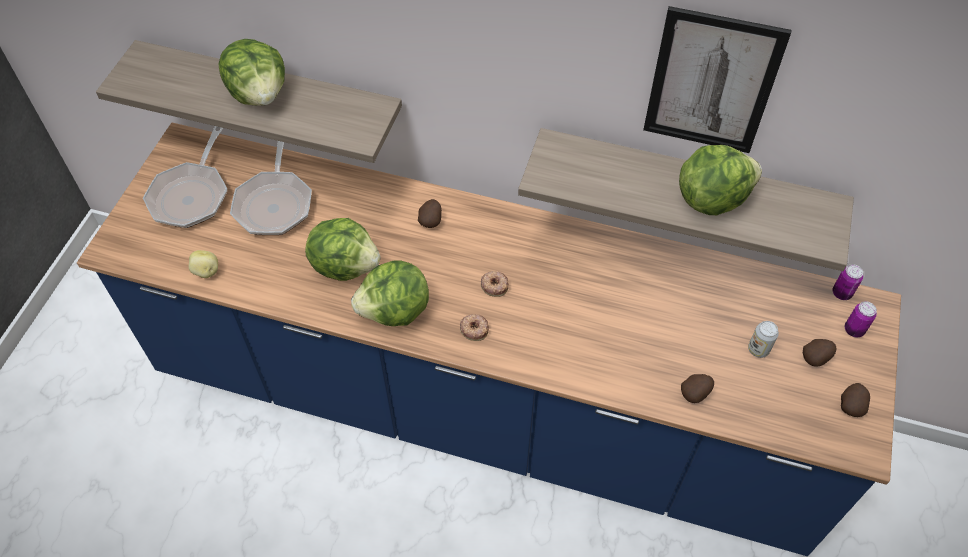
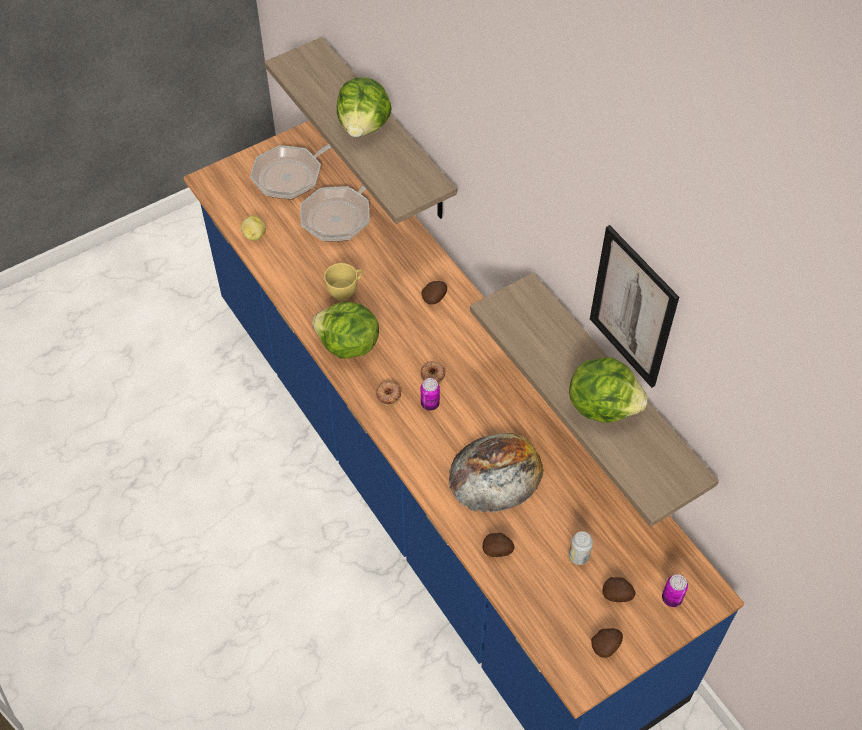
camera: 40 degrees right, 0 degrees up
(345, 265) = (346, 291): lettuce -> yellow cup
(628, 329) = (496, 472): none -> bread
(841, 293) = (693, 566): can -> can (430, 404)

